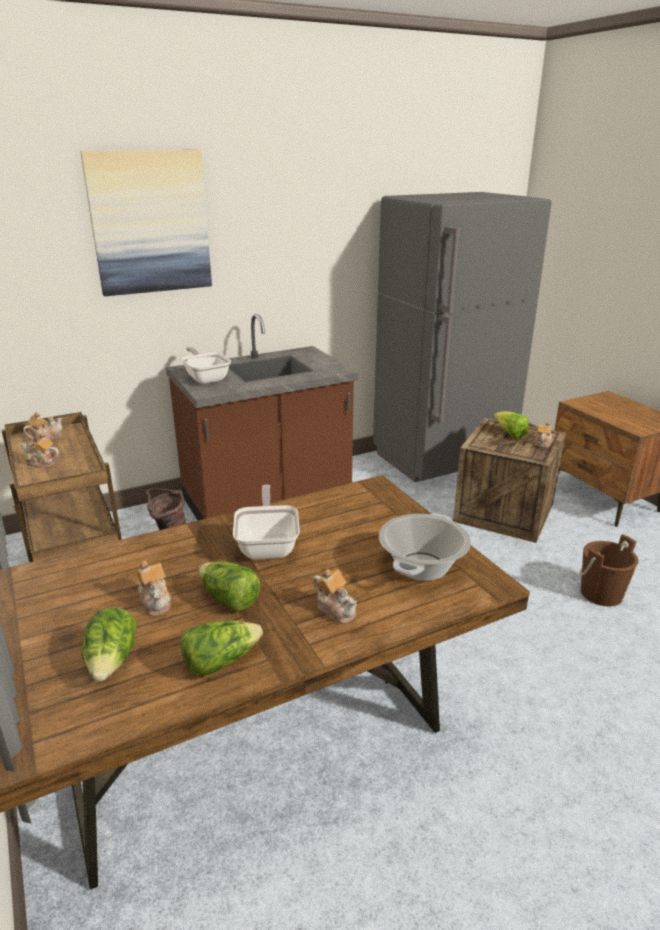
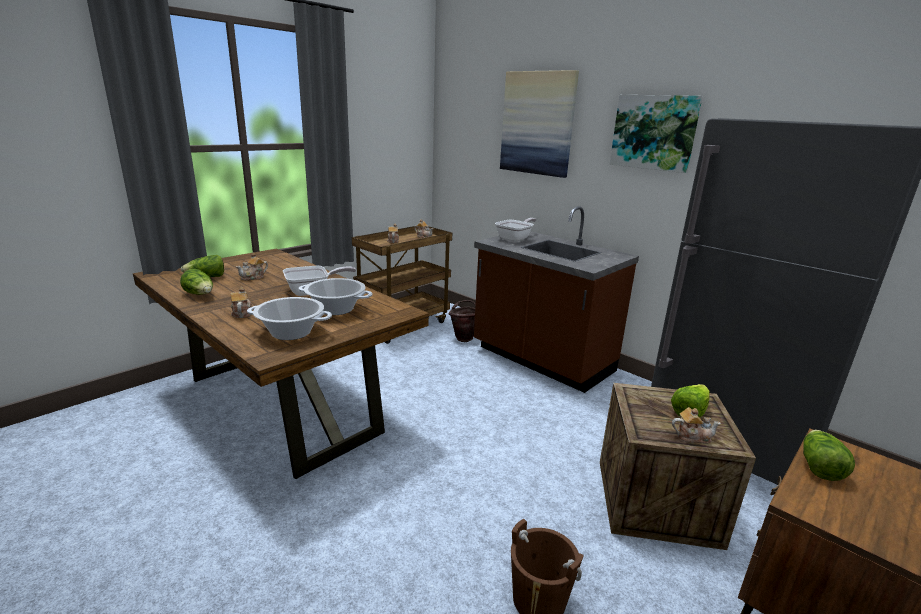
camera: 70 degrees right, 5 degrees down
(229, 599) = (255, 290): lettuce -> lettuce (819, 466)
(301, 217) = (654, 132): none -> picture
(336, 609) = (242, 313): teapot -> teapot turned 135 degrees clockwise
(350, 531) = (336, 309): none -> cooking pot

